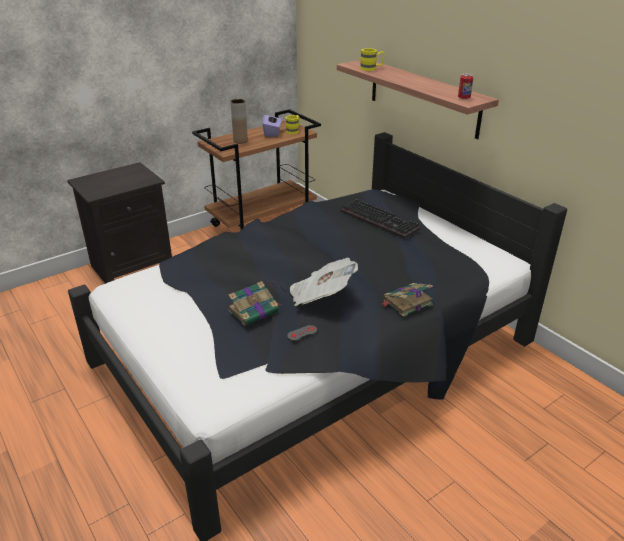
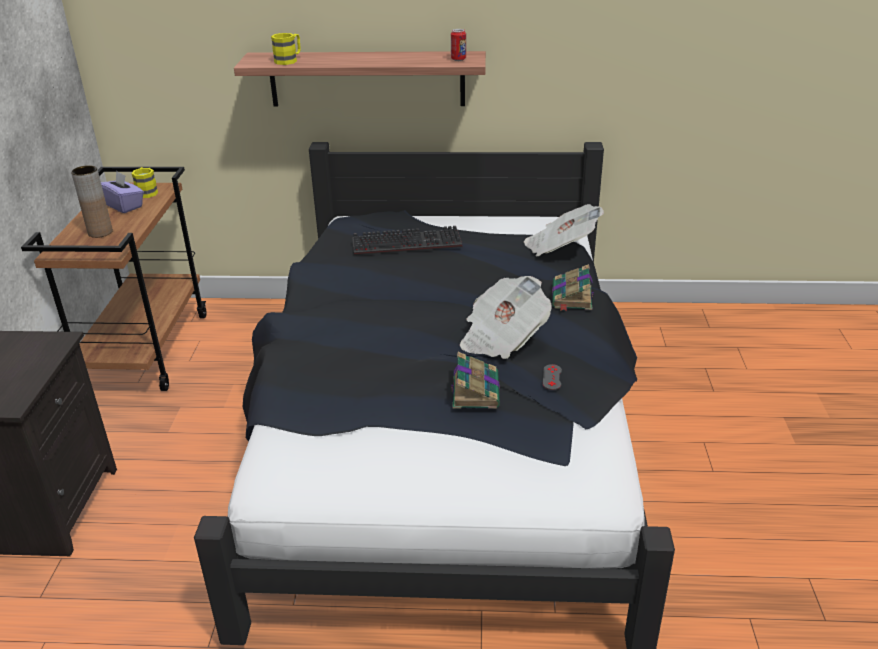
camera: 50 degrees left, 0 degrees up
(466, 273) = (560, 248): none -> newspaper

